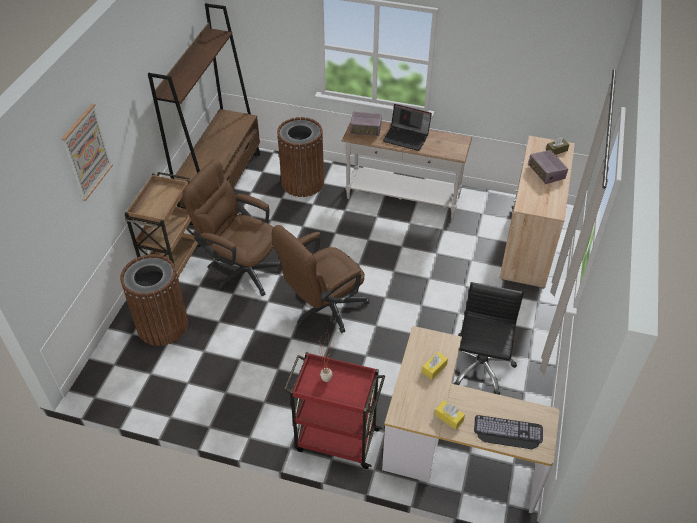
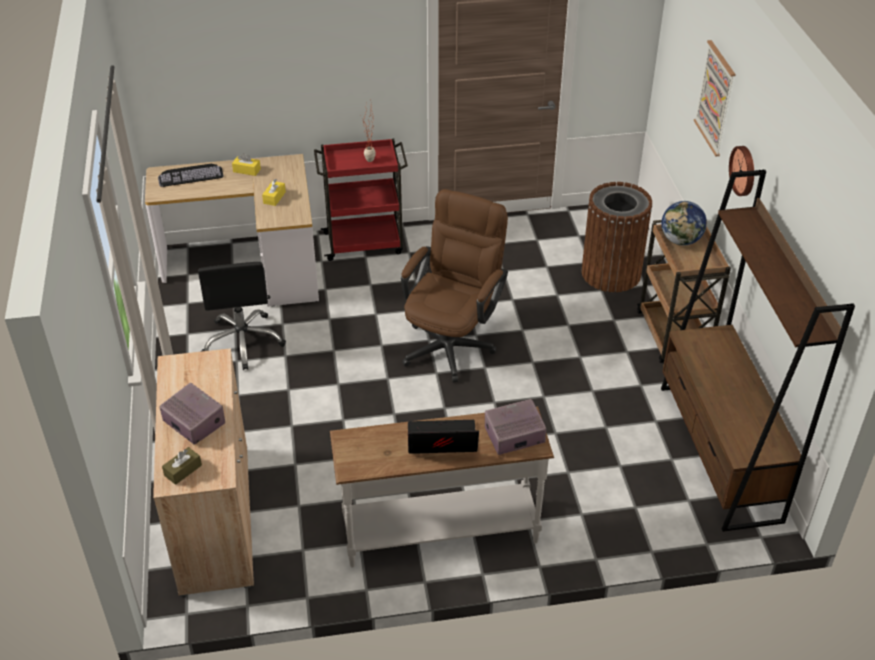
camera: 155 degrees right, 5 degrees down
(128, 122) = (744, 170): none -> wall clock
(155, 209) = (681, 241): none -> globe
(241, 268) = (585, 353): brown office chair -> none
(302, 182) = (612, 503): brown trash can -> none

